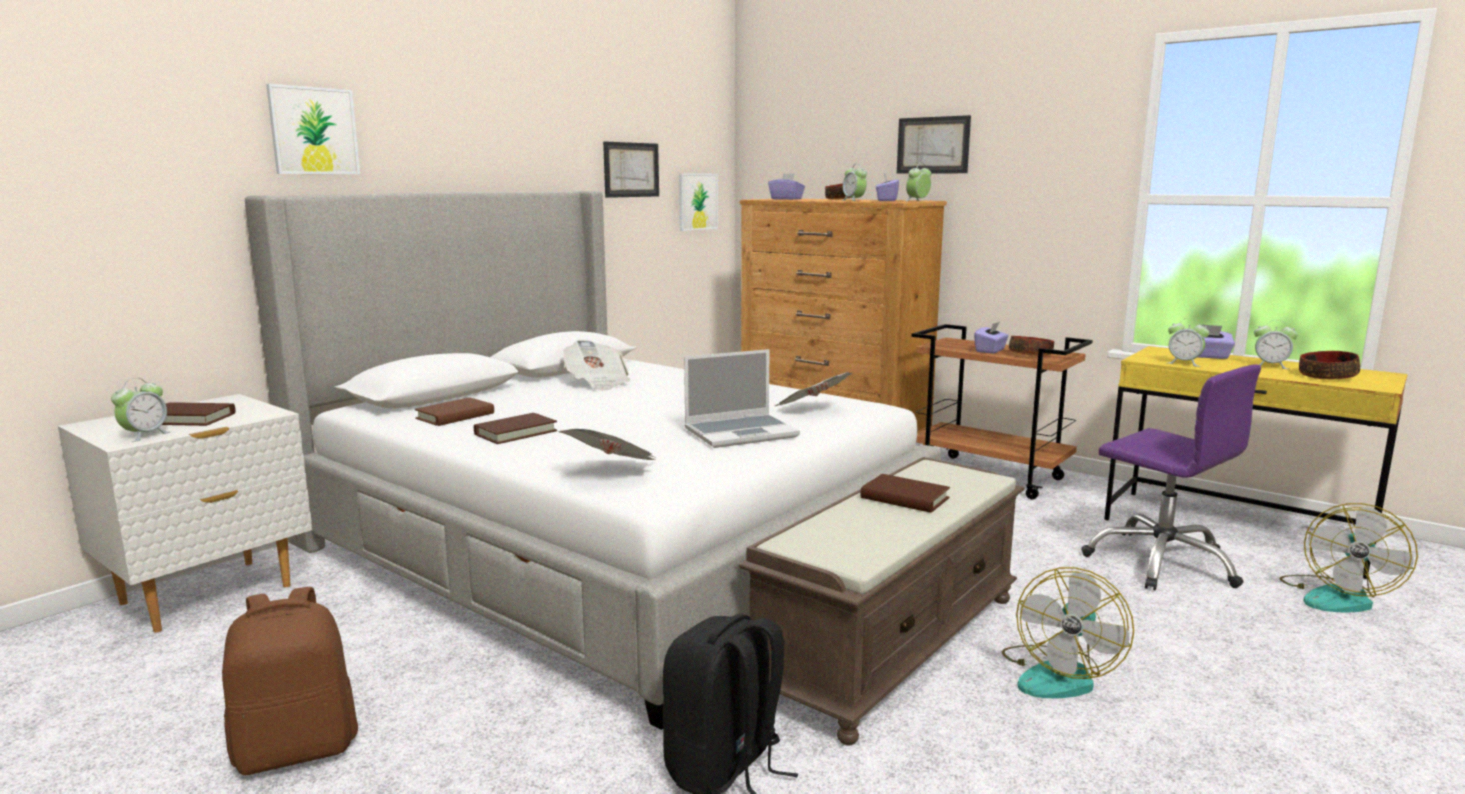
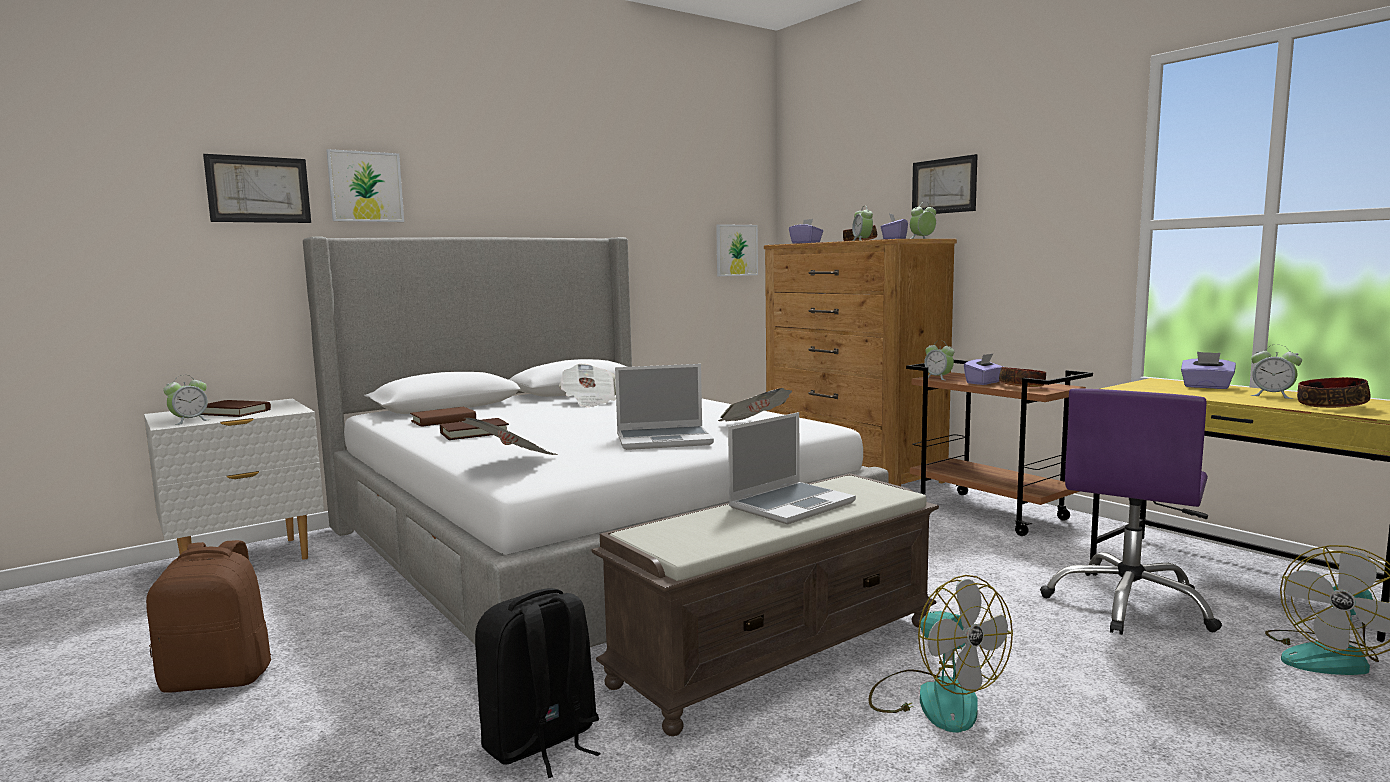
camera: 15 degrees right, 5 degrees down
(631, 170) = (666, 221): picture -> picture (258, 189)
(904, 498) = (791, 504): brown book -> laptop
(1059, 675) = (934, 699): fan -> fan turned 75 degrees counterclockwise
(1162, 562) = (1129, 604): purple office chair -> purple office chair turned 60 degrees clockwise
(1184, 363) = (1169, 392): alarm clock -> alarm clock (938, 378)

